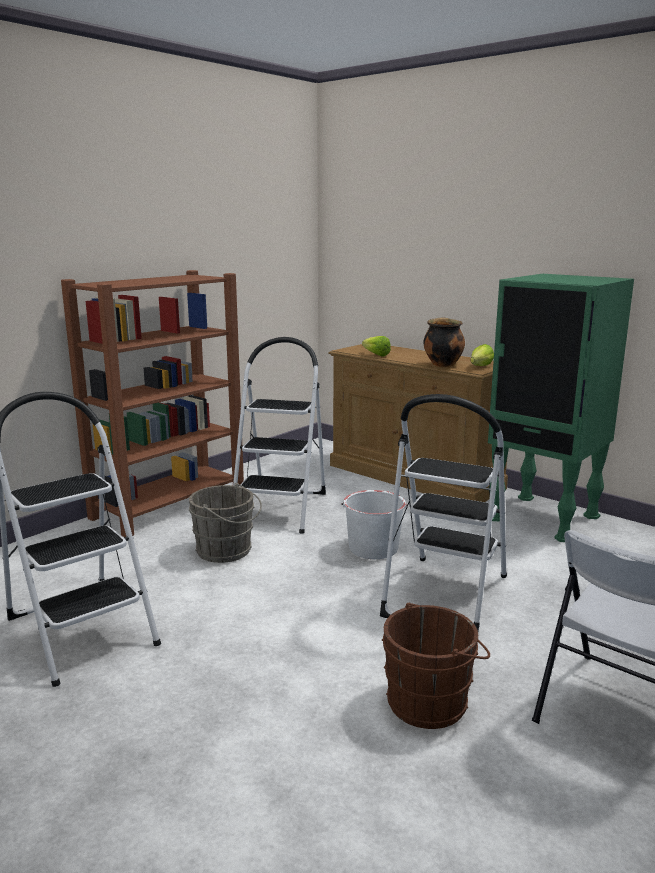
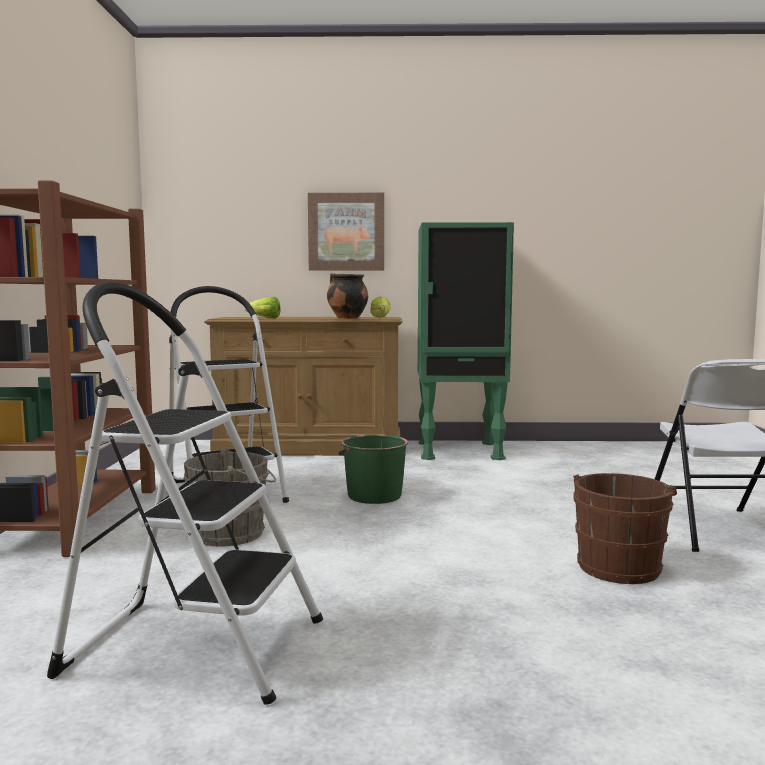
camera: 40 degrees left, 10 degrees down
(373, 548) = (373, 496): white bucket -> green bucket
(443, 597) = (493, 508): step ladder -> none
(474, 270) = (346, 232): none -> picture

